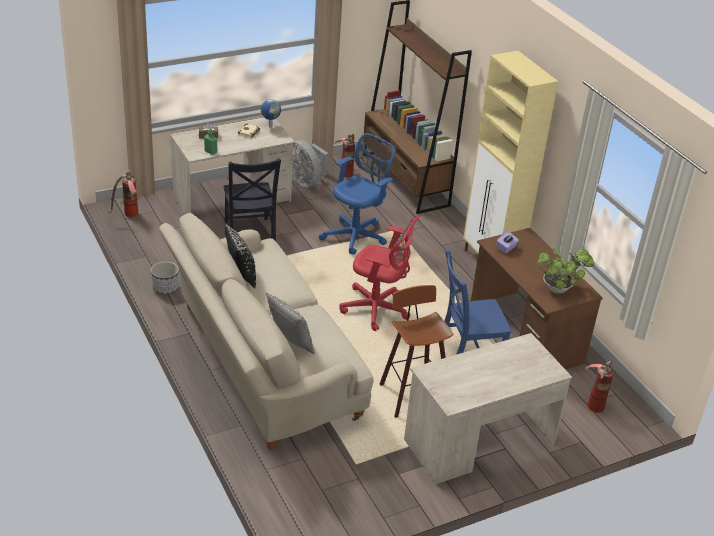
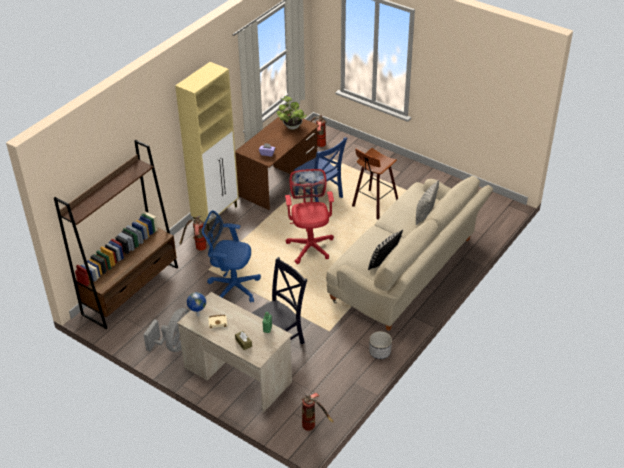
camera: 115 degrees left, 5 degrees up
(346, 171) = (141, 328): fire extinguisher -> fire extinguisher (197, 248)
(479, 442) = (387, 173): beige desk -> none

